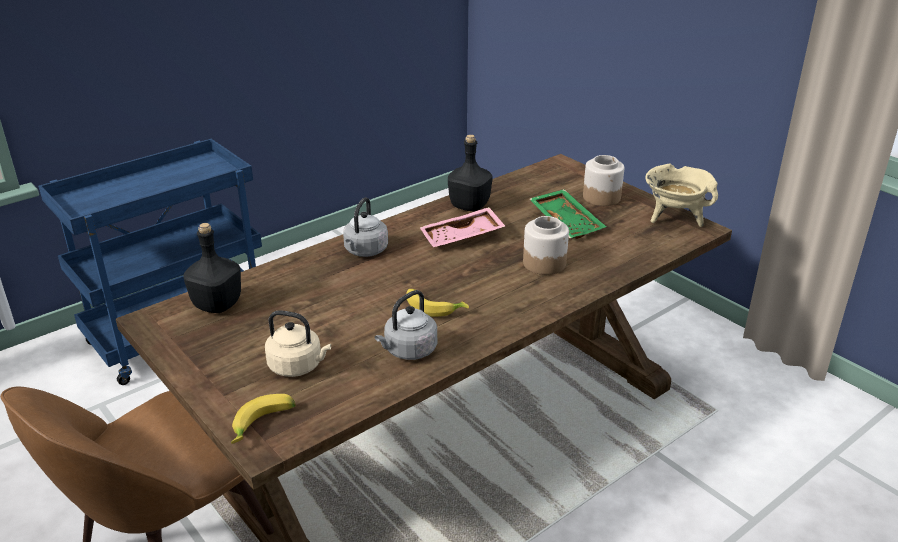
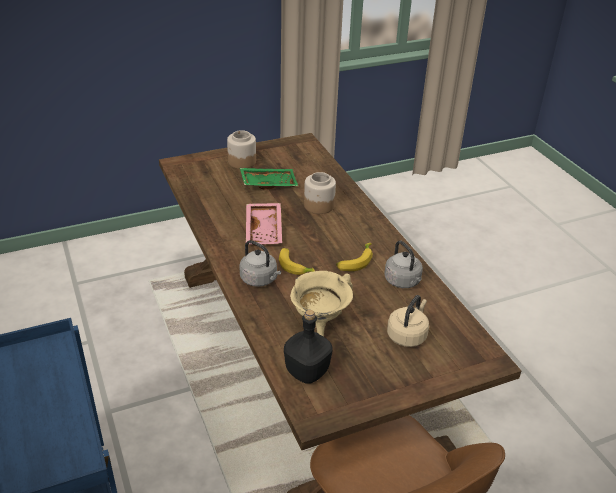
camera: 75 degrees left, 5 degrees up
(263, 425) = (471, 359): banana -> banana (296, 266)
(468, 206) = (217, 217): black bottle -> none
(675, 218) = (287, 145): beige cooking pot -> beige cooking pot (319, 323)

